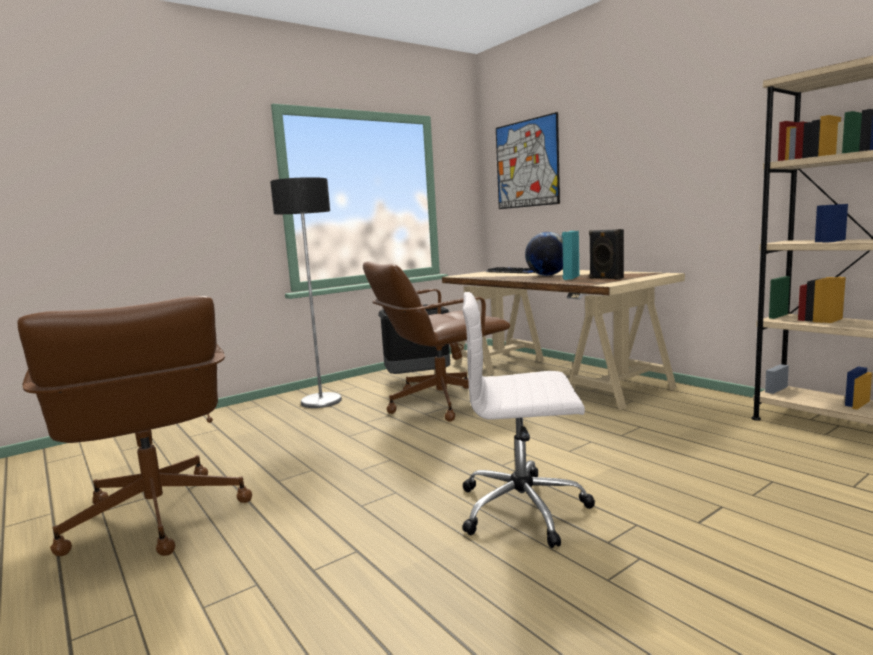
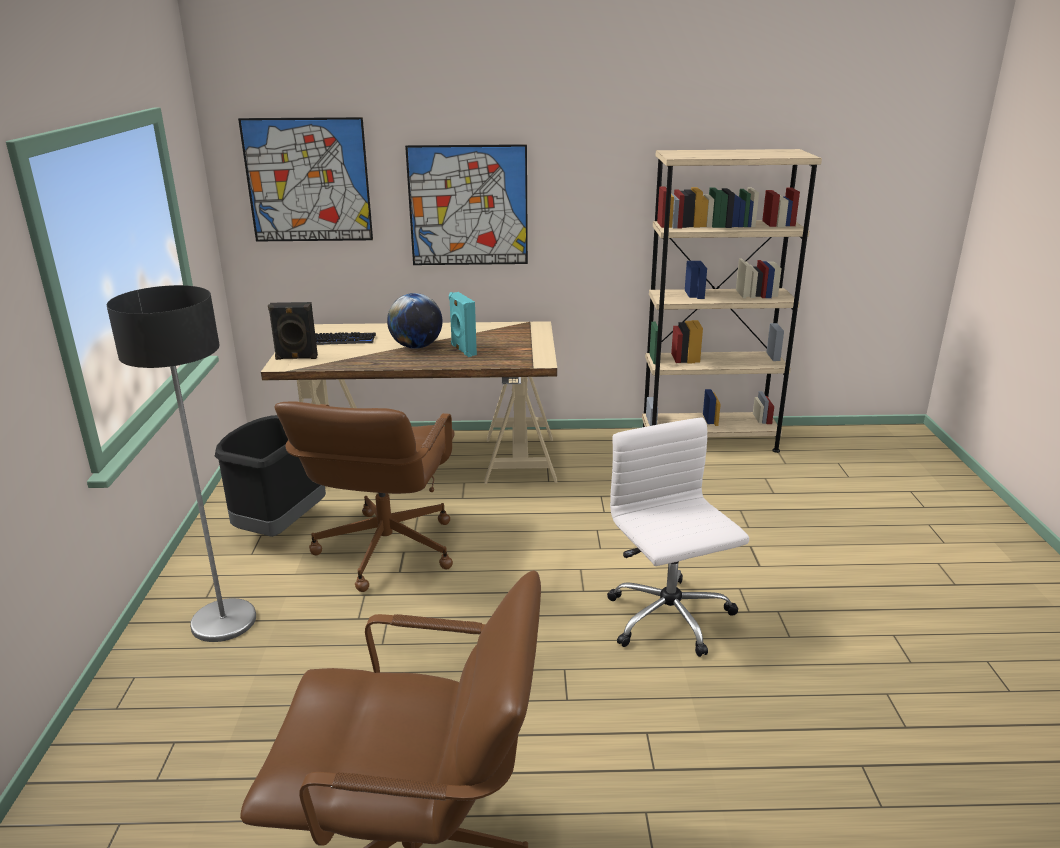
camera: 55 degrees left, 15 degrees up
(525, 508) = (669, 619): white office chair -> white office chair turned 120 degrees clockwise
(605, 278) = (506, 346): black speaker -> black speaker (296, 358)
(622, 170) = (468, 206): none -> picture

